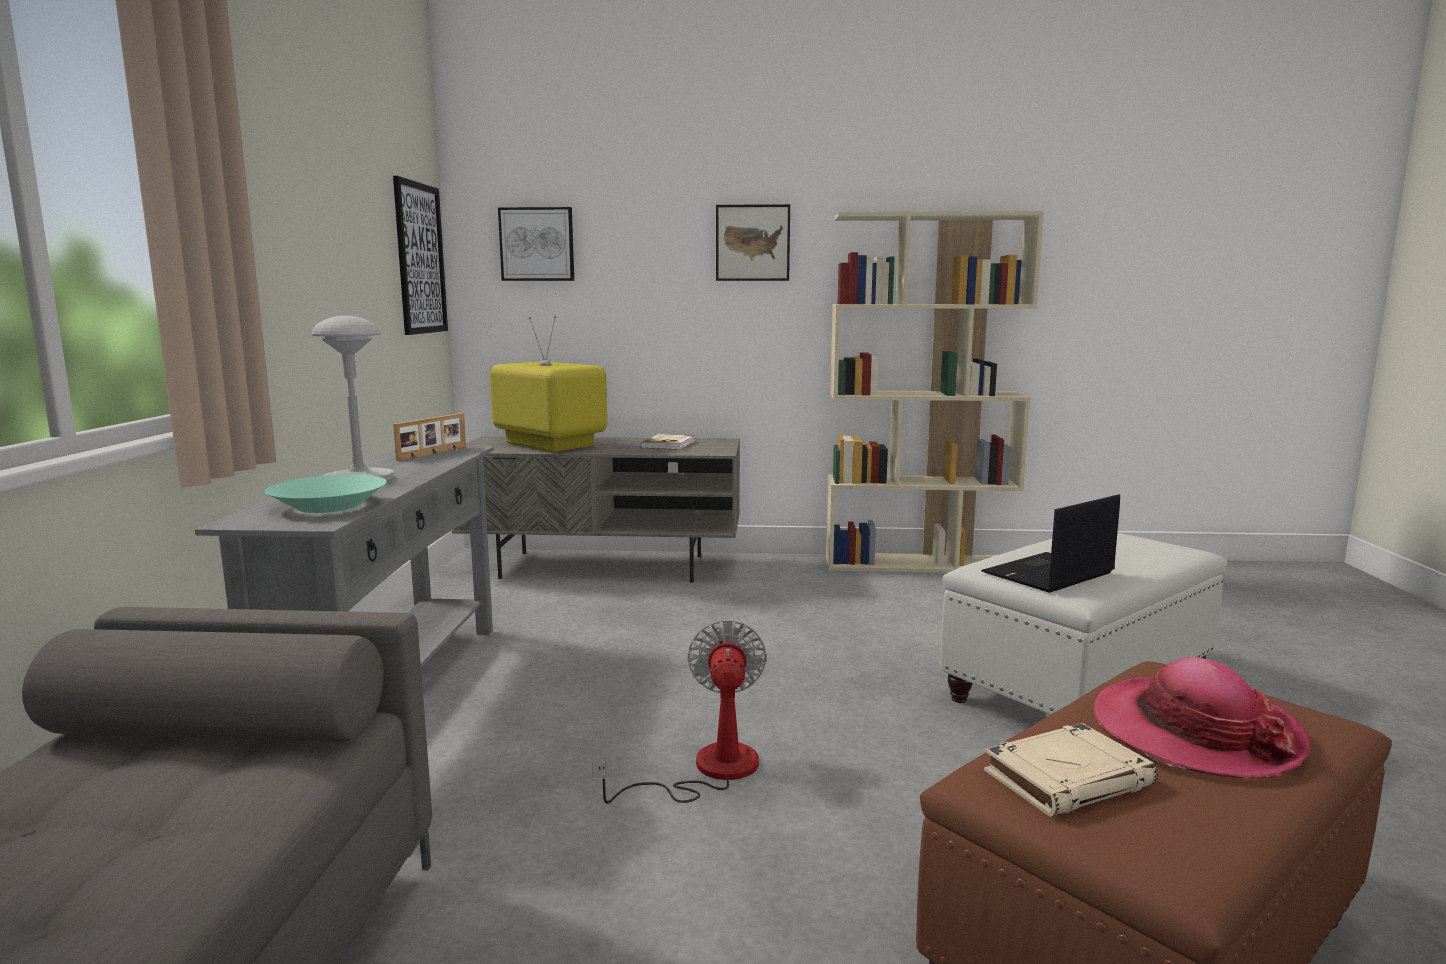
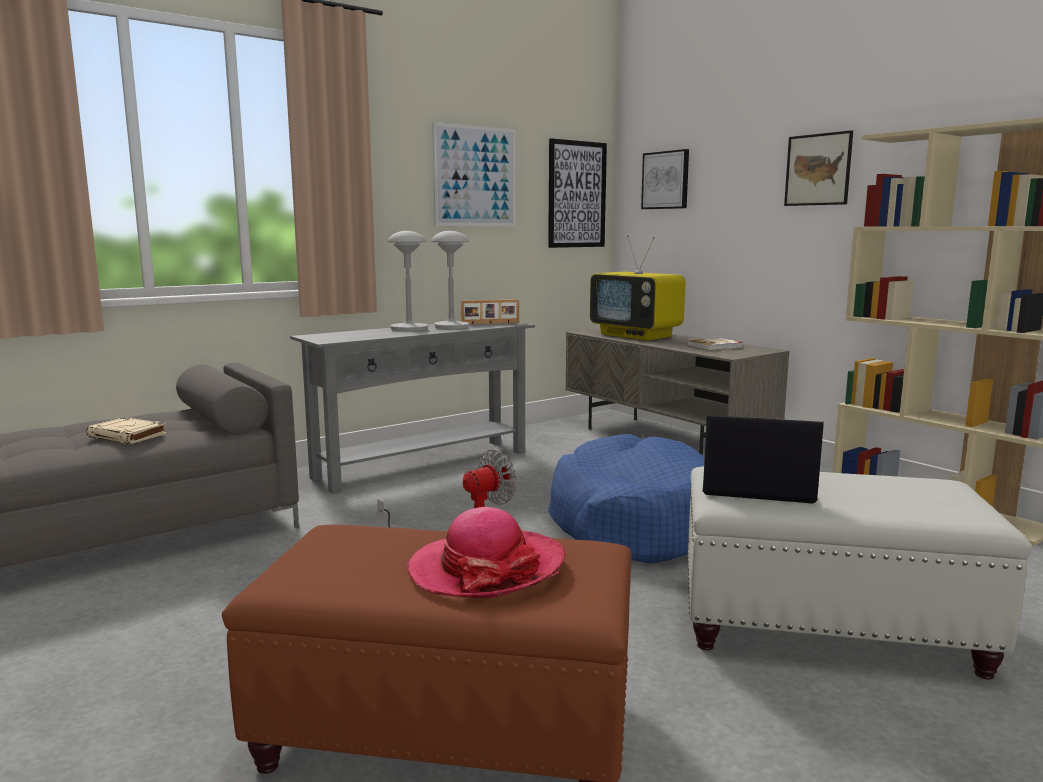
camera: 50 degrees right, 0 degrees up
(329, 505) = (355, 336): turquoise bowl -> none
(334, 226) = (475, 176): none -> picture
(407, 467) = (451, 327): none -> grey table lamp
(548, 445) = (637, 335): television -> television turned 135 degrees clockwise
(779, 664) = (634, 522): none -> blue dog bed
(1068, 778) = (360, 546): beige book -> beige book (128, 436)

